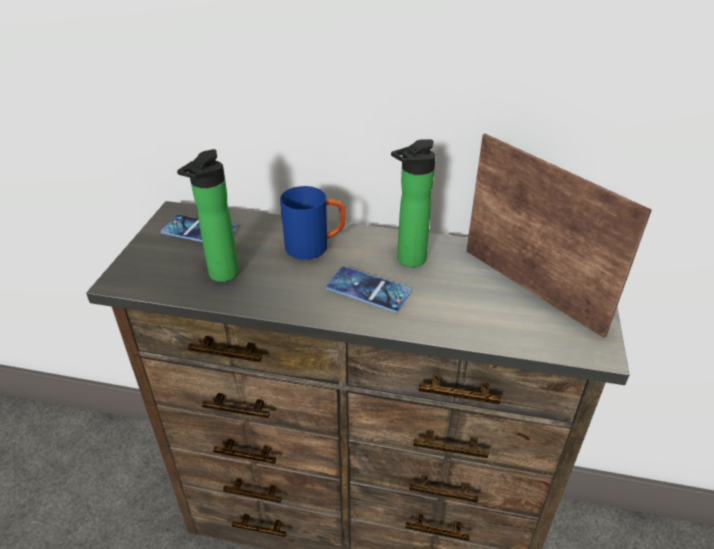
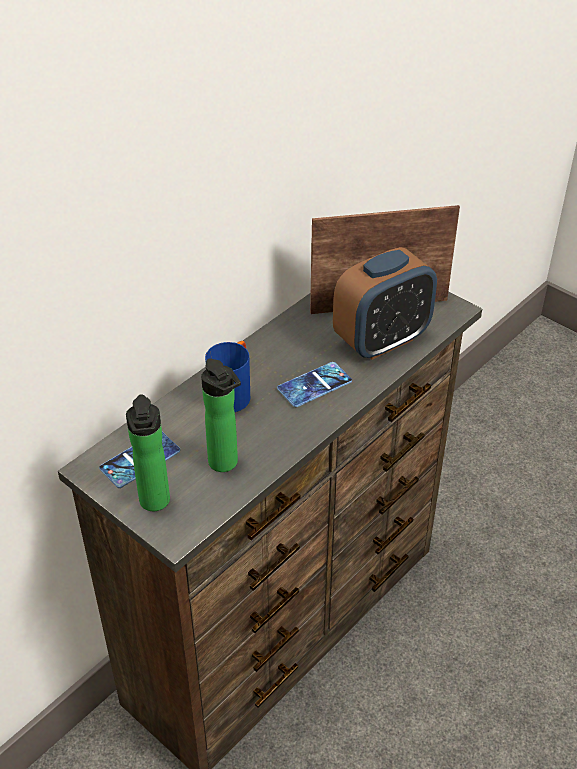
camera: 60 degrees left, 5 degrees up
(407, 261) = (296, 349): bottle -> bottle (155, 504)
(479, 311) = (382, 340): none -> alarm clock

